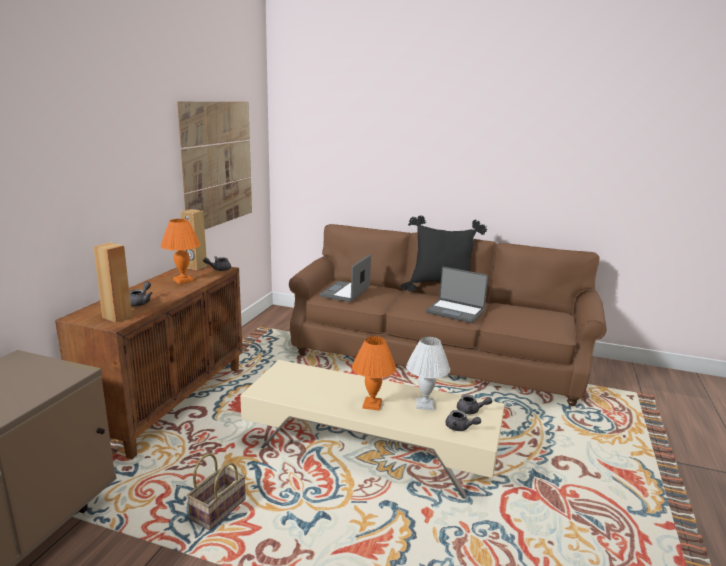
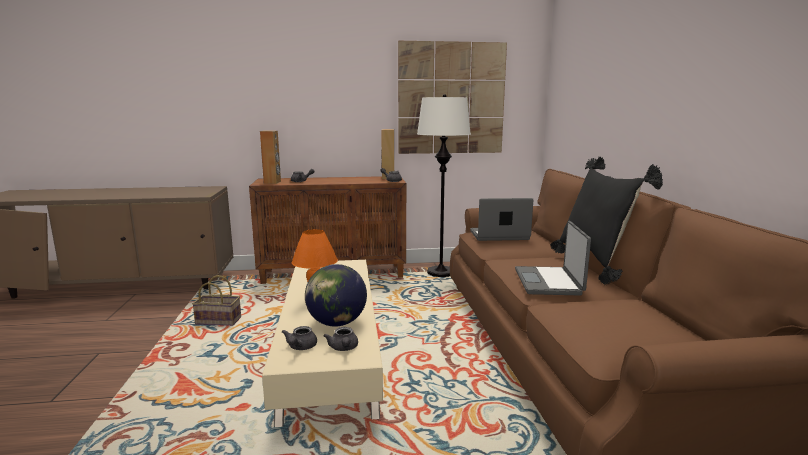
camera: 65 degrees right, 5 degrees down
(182, 280) = (355, 180): orange table lamp -> none
(250, 349) = (440, 272): none -> white floor lamp
(424, 404) = (337, 323): white table lamp -> globe

